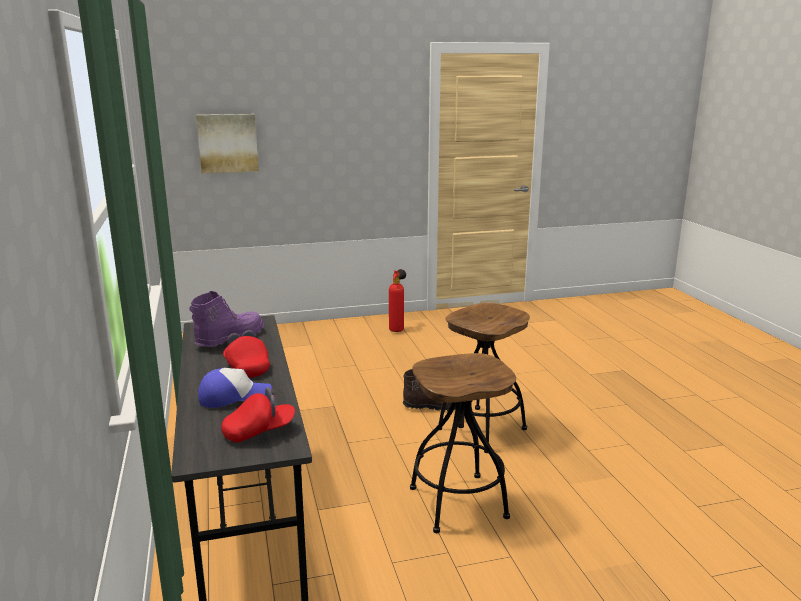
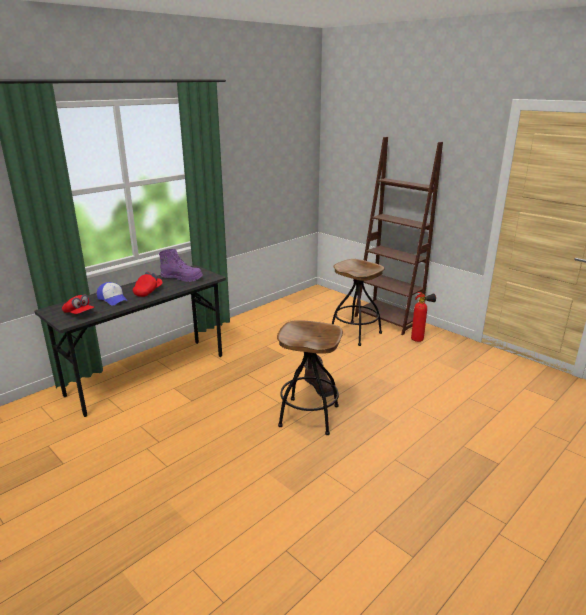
camera: 60 degrees right, 5 degrees up
(228, 143) = (355, 167): picture -> none
(335, 328) = (388, 320): none -> brown bookcase
(458, 502) = (211, 431): brown stool -> brown stool (355, 333)

